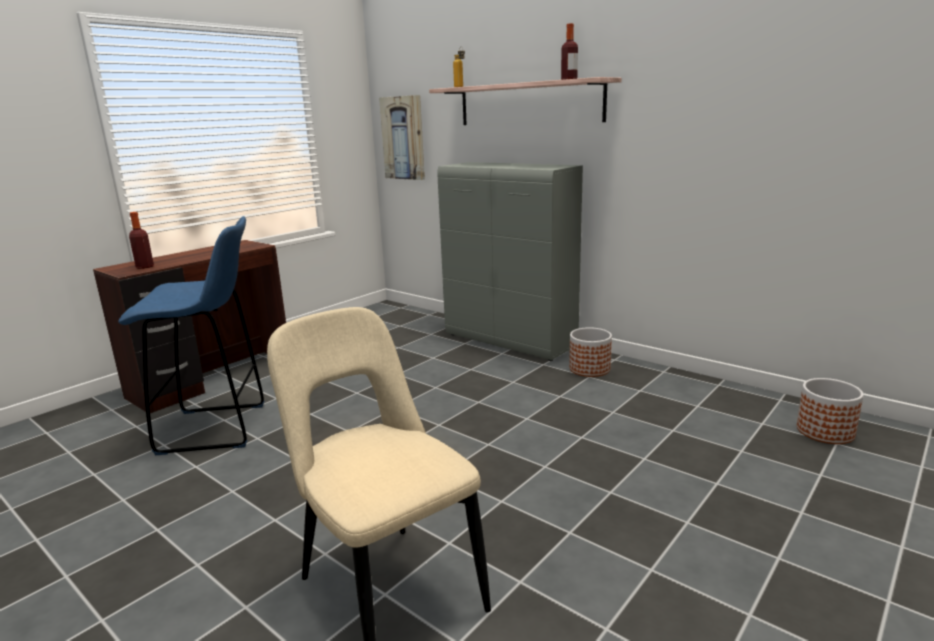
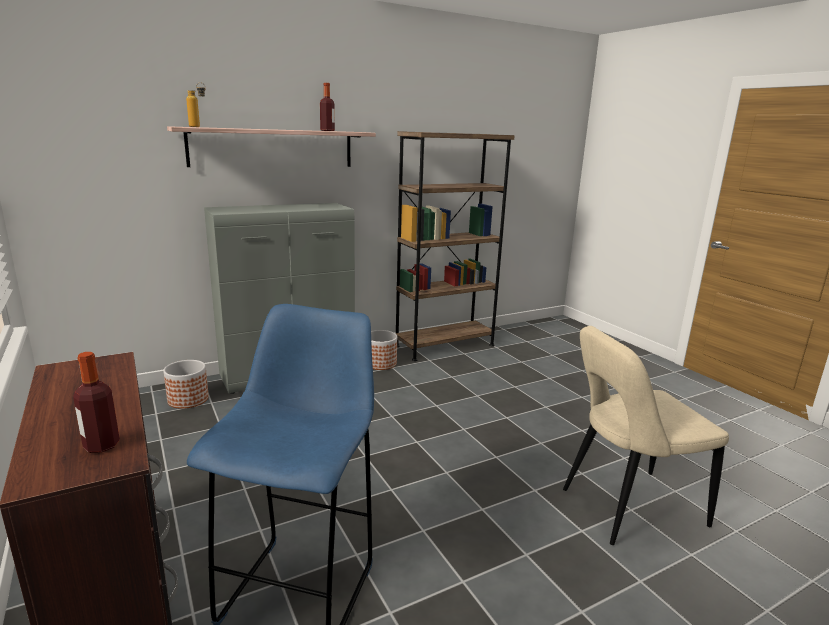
camera: 70 degrees left, 0 degrees up
(403, 138) = (74, 183): picture -> none
(700, 389) = (444, 345): none -> brown bookcase
(825, 432) = (514, 339): planter -> planter (188, 399)

